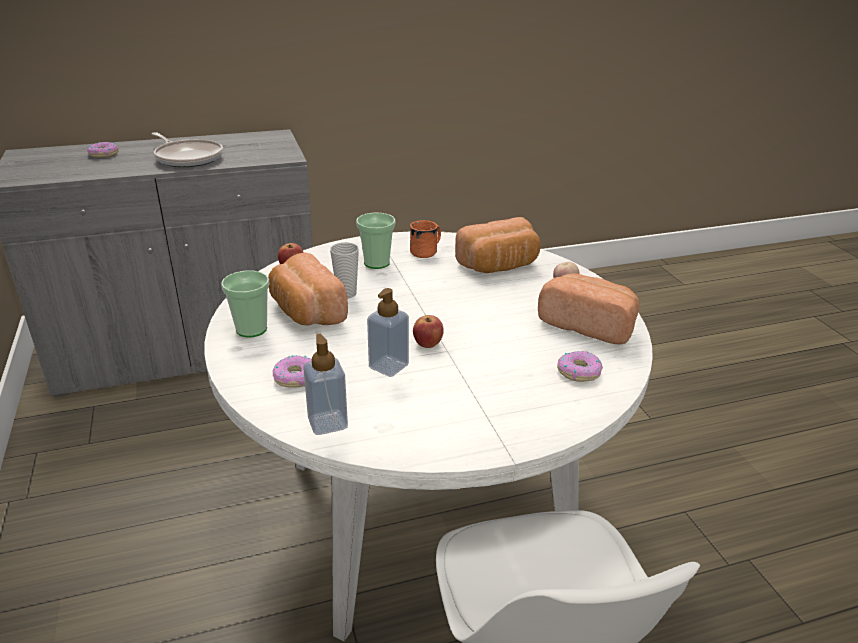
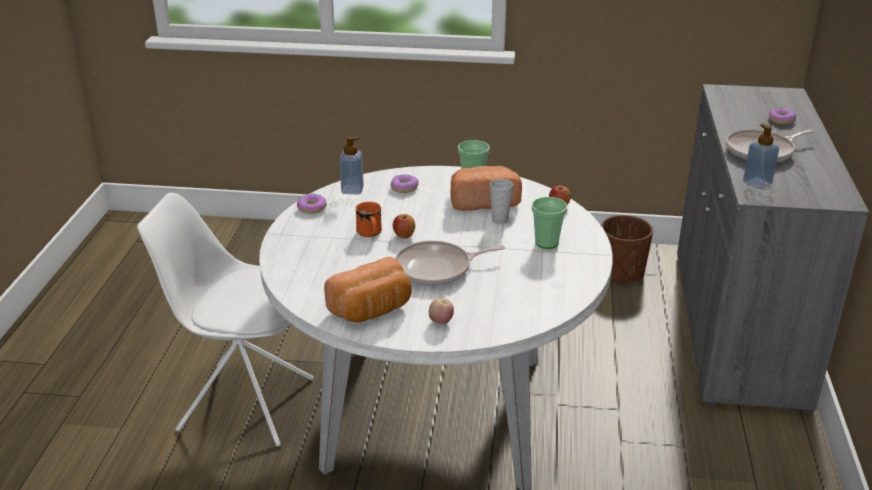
camera: 115 degrees right, 0 degrees up
(91, 434) = (621, 272): none -> brown planter
(388, 366) = (390, 217): soap dispenser -> soap dispenser (757, 183)
(427, 251) = (556, 271): orange mug -> orange mug (370, 234)
(479, 308) = (437, 269): none -> frying pan
(499, 266) = (503, 300): bread -> none
(579, 372) = (320, 282): donut -> donut (312, 208)

